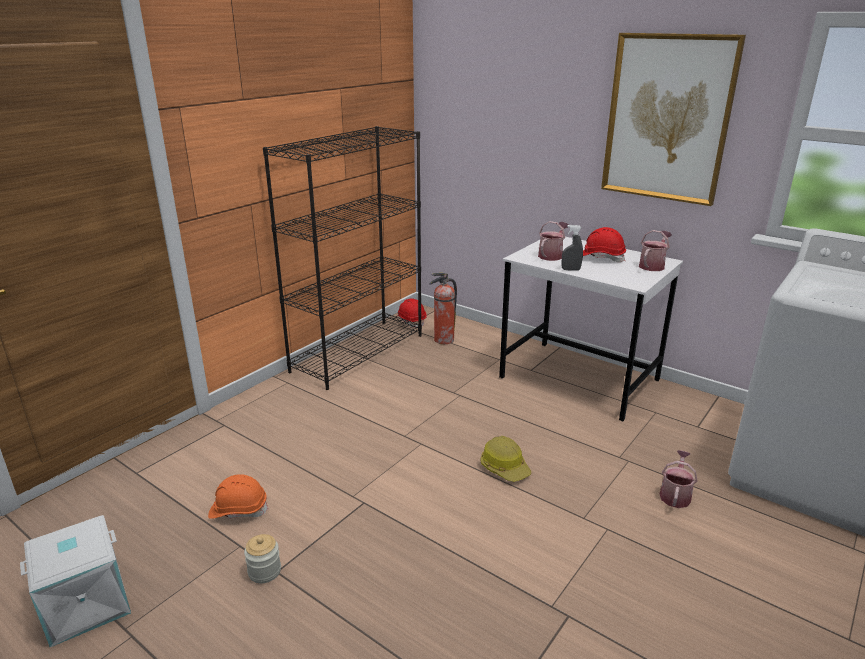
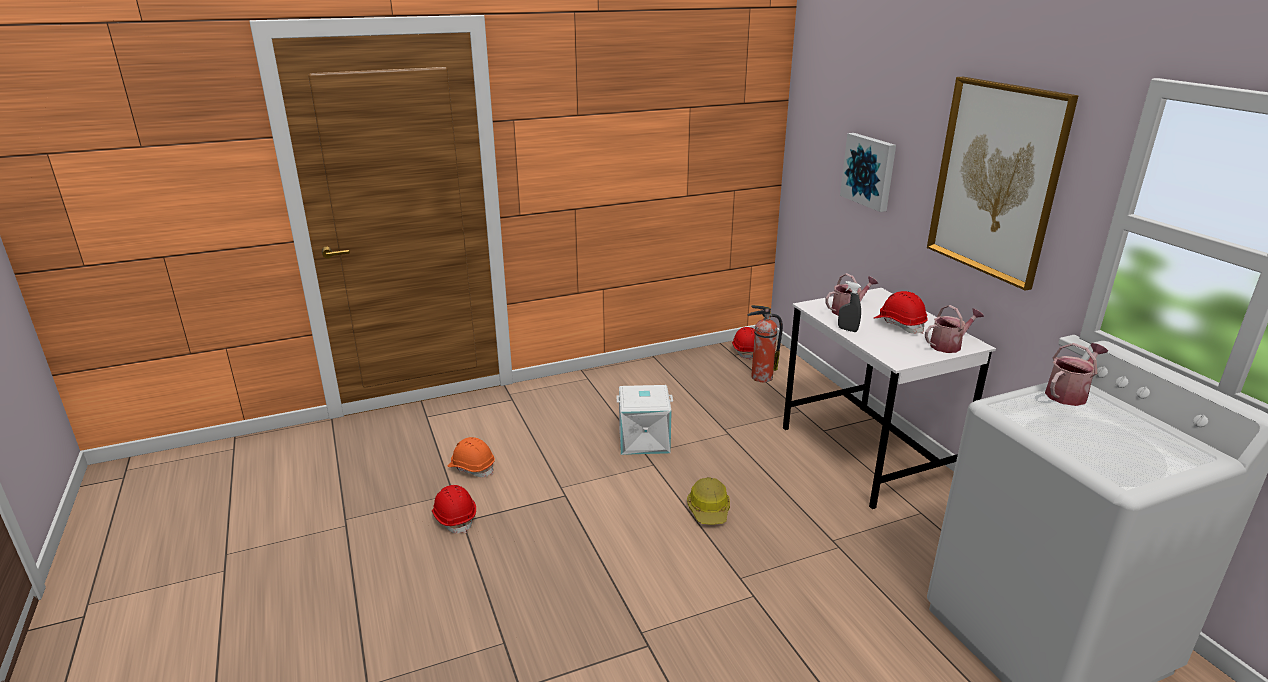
camera: 30 degrees right, 0 degrees up
(87, 602) = (336, 494): white storage box -> white storage box (644, 439)
(264, 571) = (454, 517): jar -> red hard hat
(358, 352) = (670, 368): black bookcase -> none
(524, 132) = (869, 171): none -> picture
(675, 494) = (856, 594): watering can -> watering can (1069, 394)

